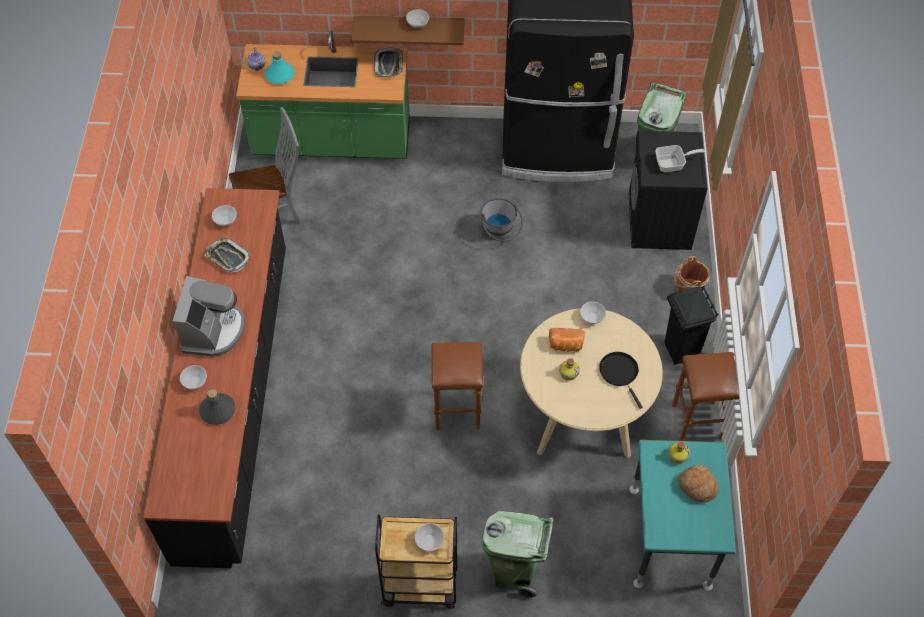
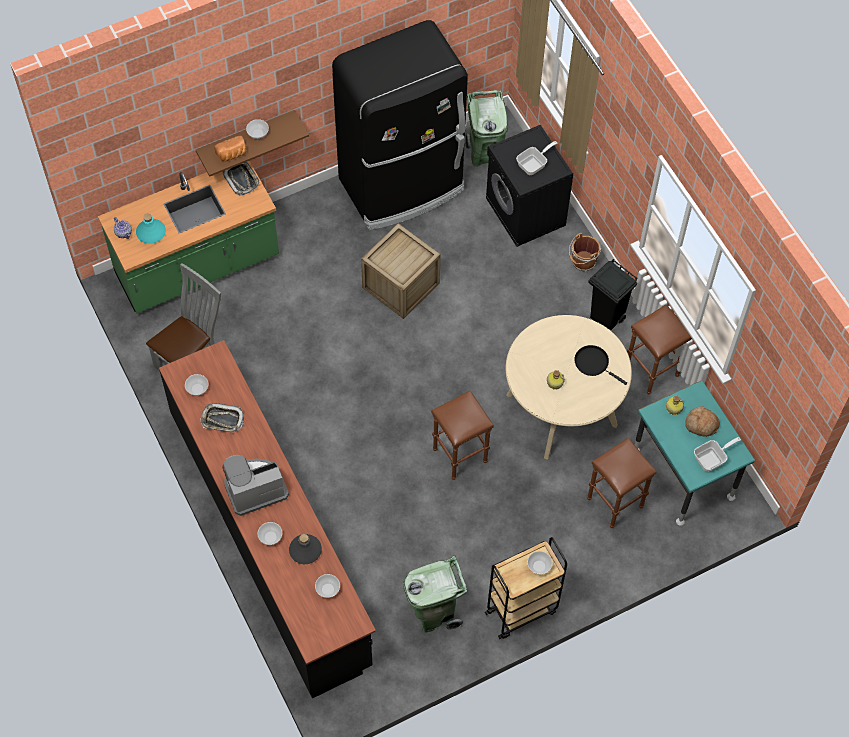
camera: 30 degrees left, 5 degrees up
(213, 330) = (254, 488): coffee machine -> coffee machine turned 90 degrees counterclockwise
(500, 234) = (401, 285): grey bucket -> crate
(514, 571) = (583, 560): green trash can -> green trash can (434, 612)
(565, 345) = (539, 361): bread -> bread (232, 154)
(581, 531) = (615, 503): none -> brown stool
(592, 317) = (545, 327): bowl -> bowl (328, 589)
(689, 527) = (712, 458): none -> frying pan

